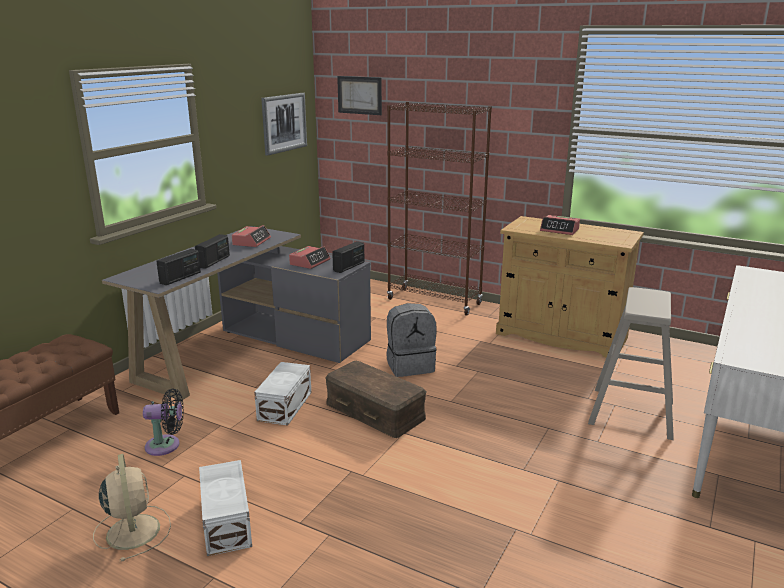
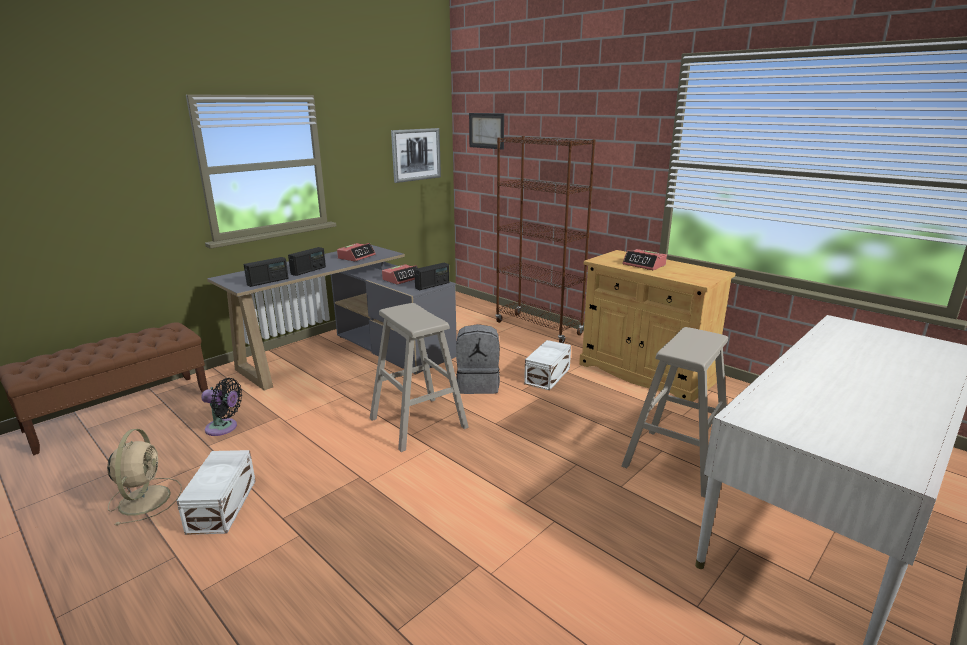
camera: 15 degrees right, 0 degrees up
(286, 406) = (345, 407): white storage box -> white storage box (548, 376)
(374, 411) = (418, 423): brown storage box -> beige stool

